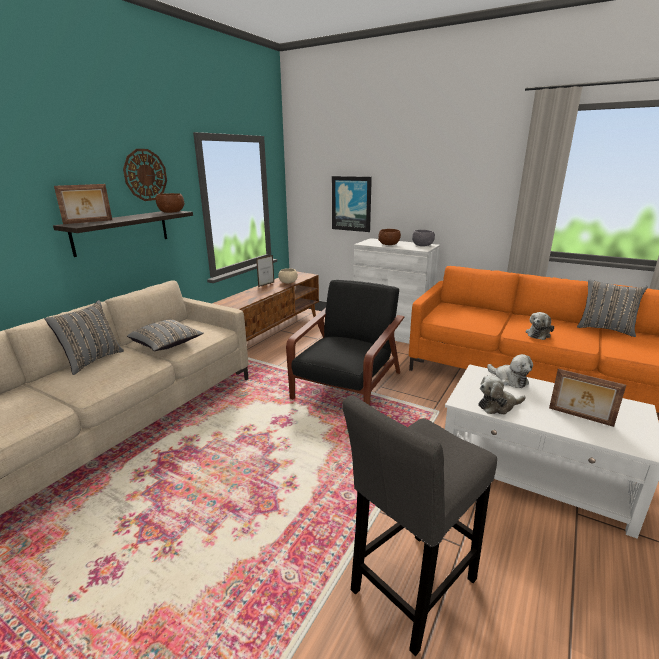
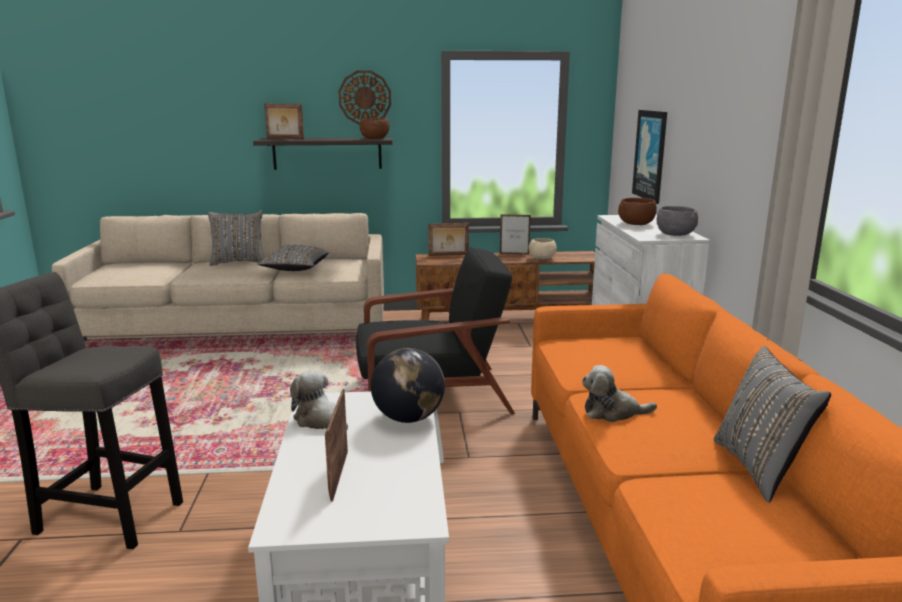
camera: 55 degrees right, 5 degrees down
(234, 297) = (448, 255): none -> picture frame
(509, 380) = (408, 418): plush toy -> globe

